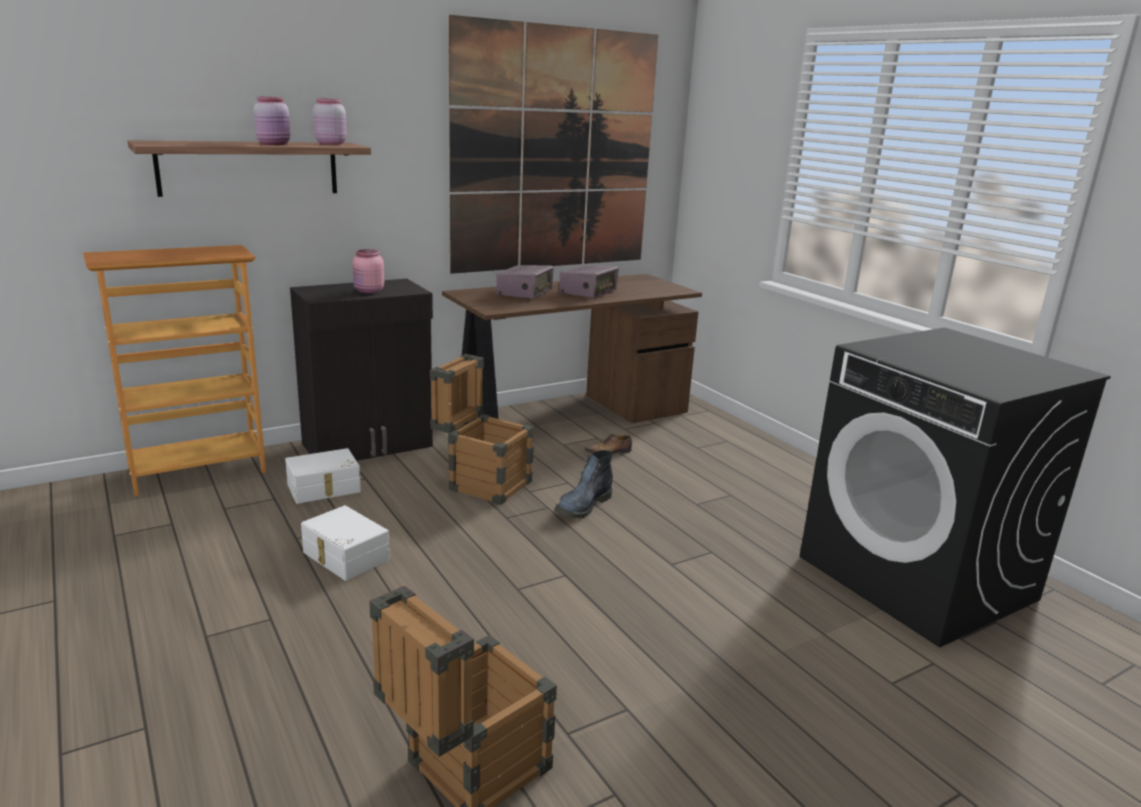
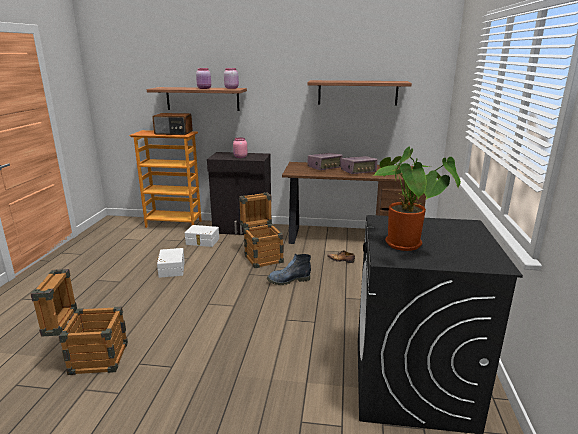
camera: 40 degrees right, 0 degrees up
(195, 252) = (173, 133): none -> radio
(555, 151) = (357, 92): picture -> shelf
(968, 371) = (407, 246): none -> potted plant

